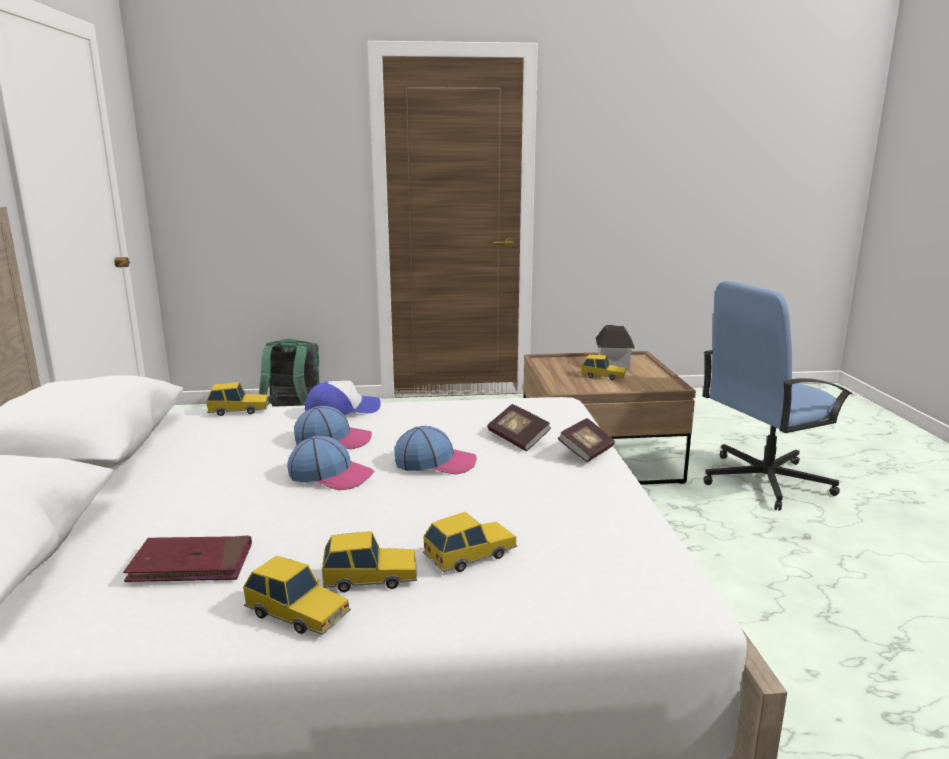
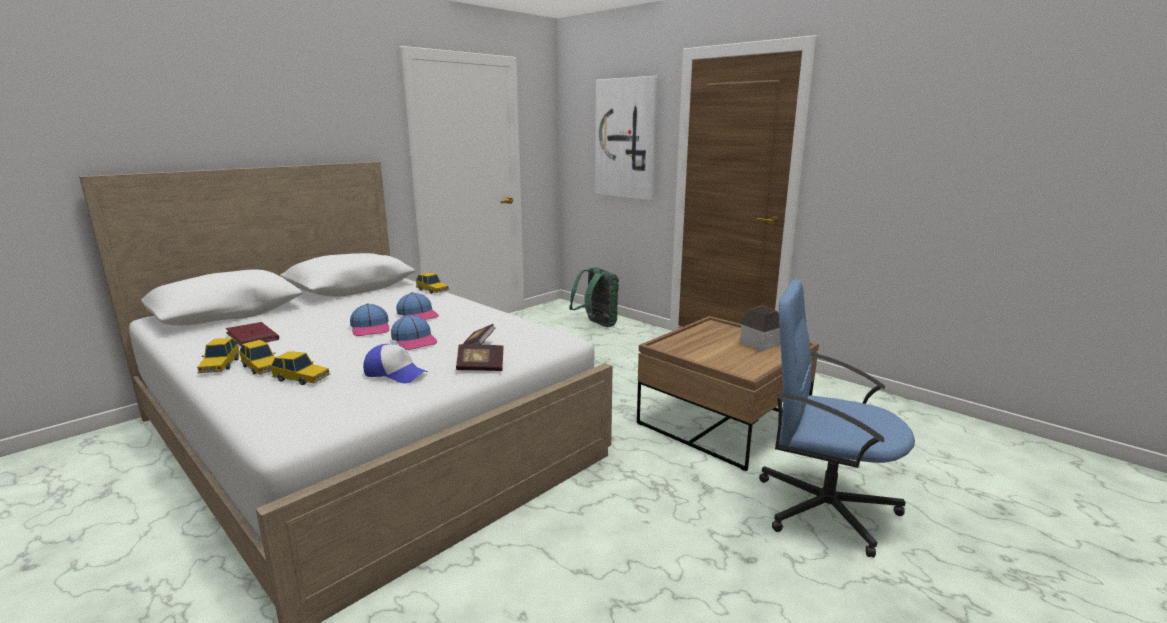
camera: 50 degrees right, 0 degrees up
(283, 157) = (626, 139): none -> picture
(342, 411) = (461, 305): cap -> cap (395, 373)
(603, 376) = (722, 348): toy car -> none

